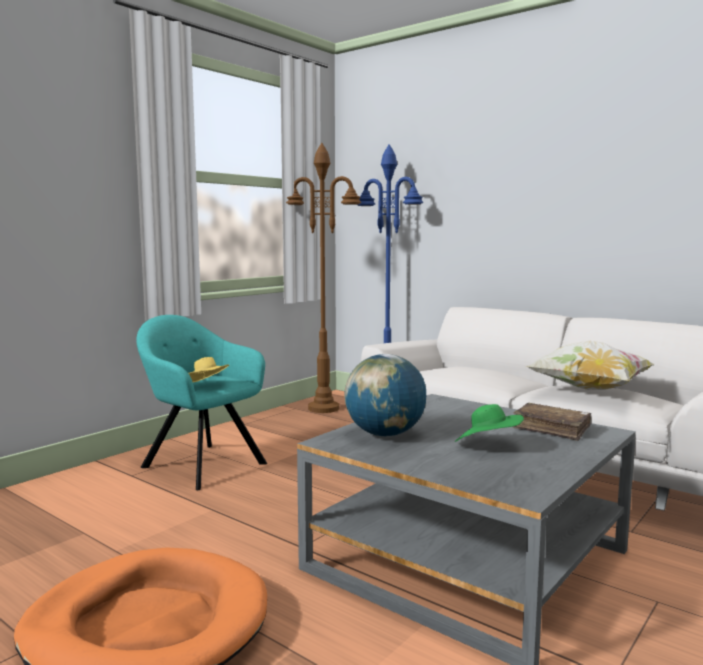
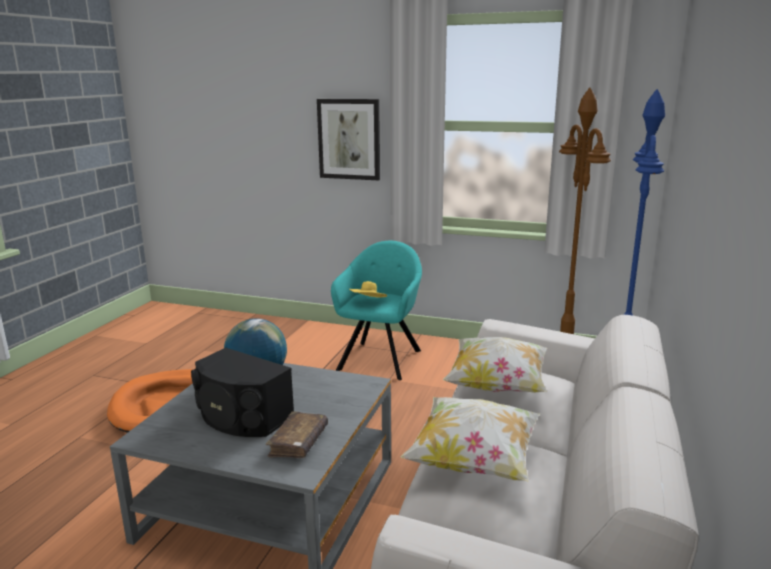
camera: 70 degrees right, 10 degrees up
(65, 187) = (349, 139): none -> picture
(469, 371) = (497, 385): none -> pillow
(488, 445) = (241, 417): green hat -> black speaker

